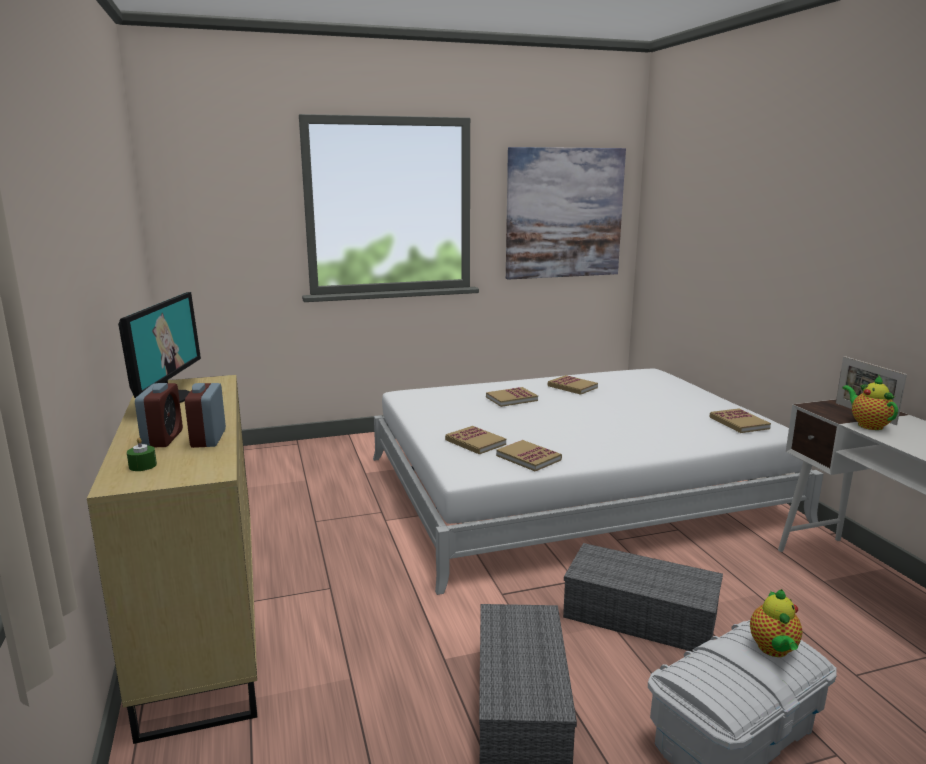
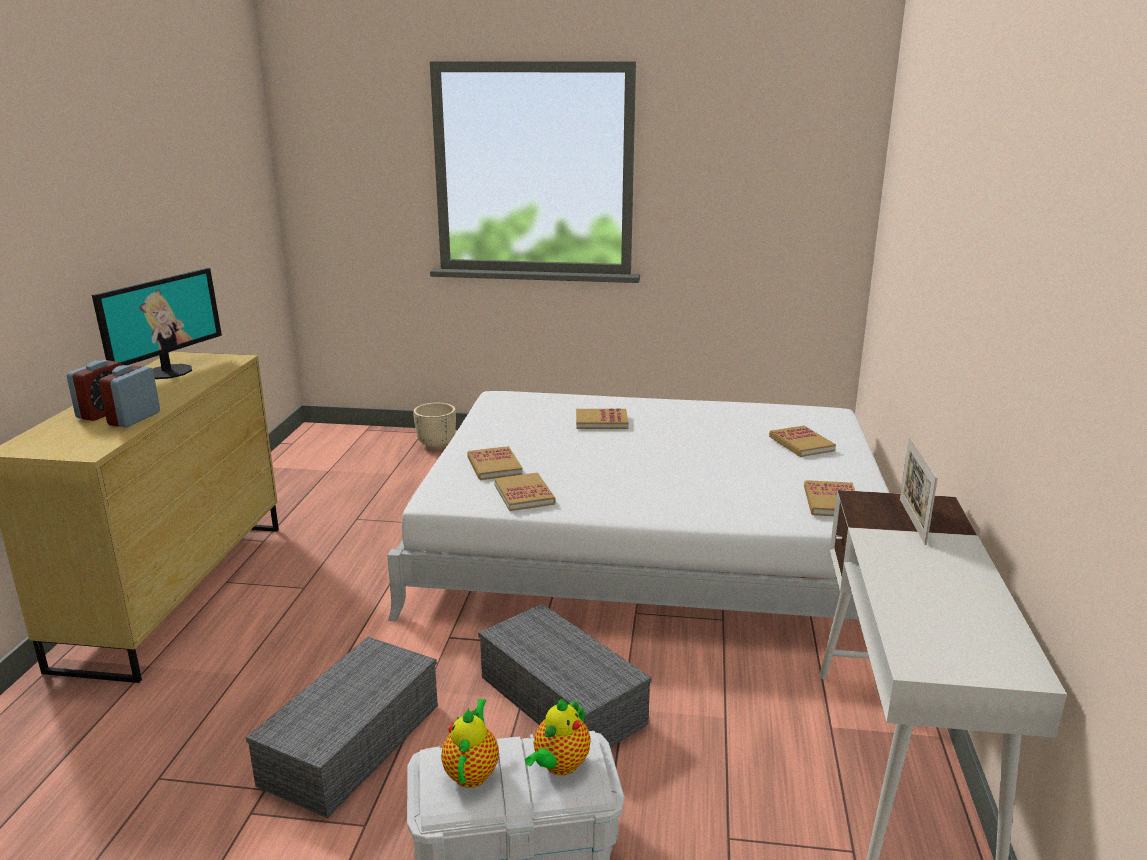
camera: 25 degrees right, 5 degrees up
(142, 466) = (54, 435): green candle -> none
(322, 451) = (437, 445): none -> beige planter
(564, 213) = (764, 187): picture -> none
(572, 387) = (695, 418): book -> book (801, 444)
(867, 425) = (884, 536): teapot -> teapot (472, 771)

